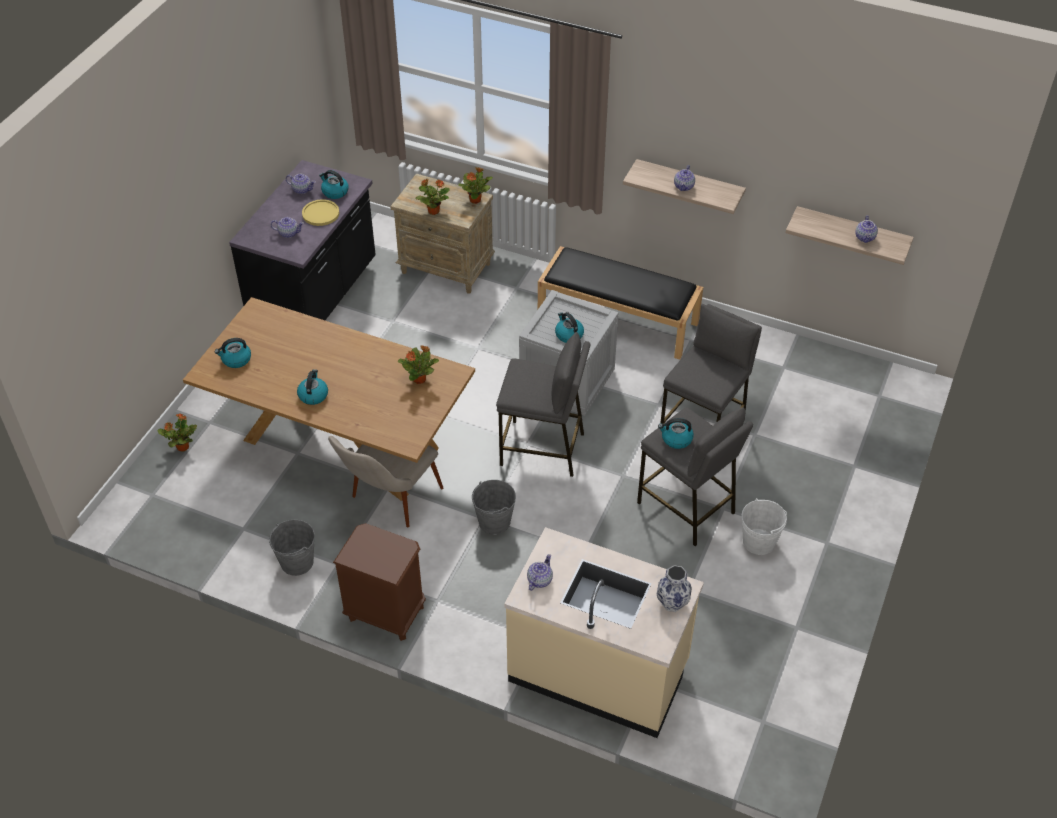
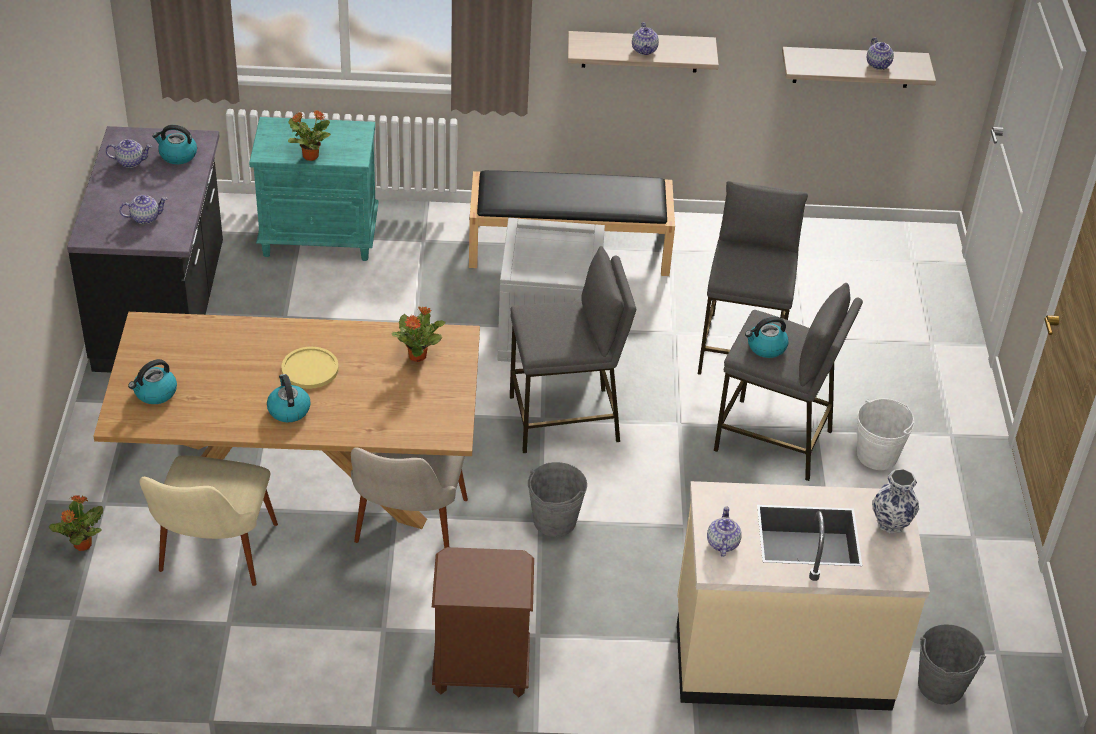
camera: 25 degrees left, 5 degrees down
(255, 484) = (212, 563): none -> beige chair
(297, 562) = (326, 643): grey bucket -> grey bucket (940, 685)
(320, 213) = (174, 185): yellow plate -> yellow plate (310, 369)
(447, 268) = (320, 237): beige nightstand -> turquoise nightstand
(475, 200) = (357, 132): potted plant -> none
(568, 335) = (558, 265): kettle -> none

